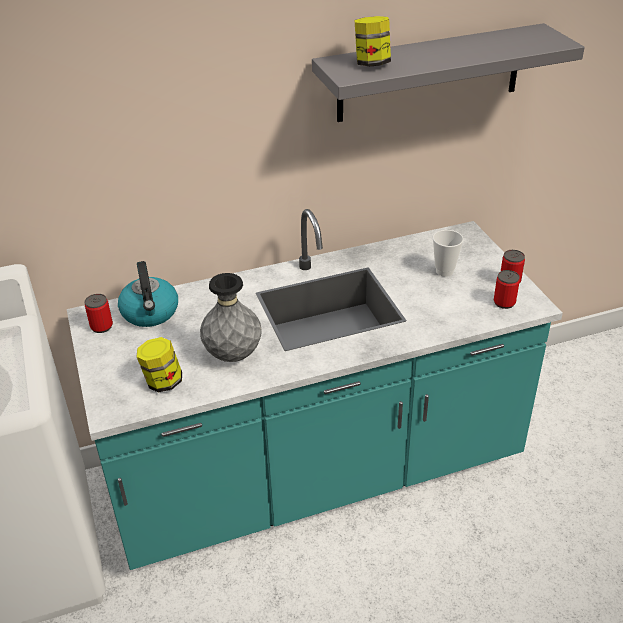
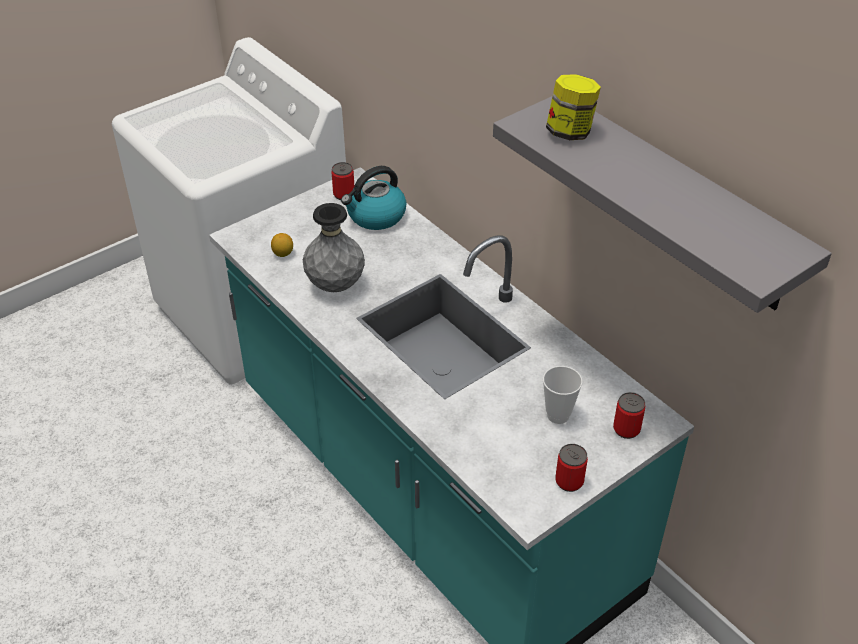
camera: 70 degrees right, 5 degrees up
(163, 382) = (283, 254): jar -> lemon
(504, 302) = (520, 481): can -> can (626, 429)

